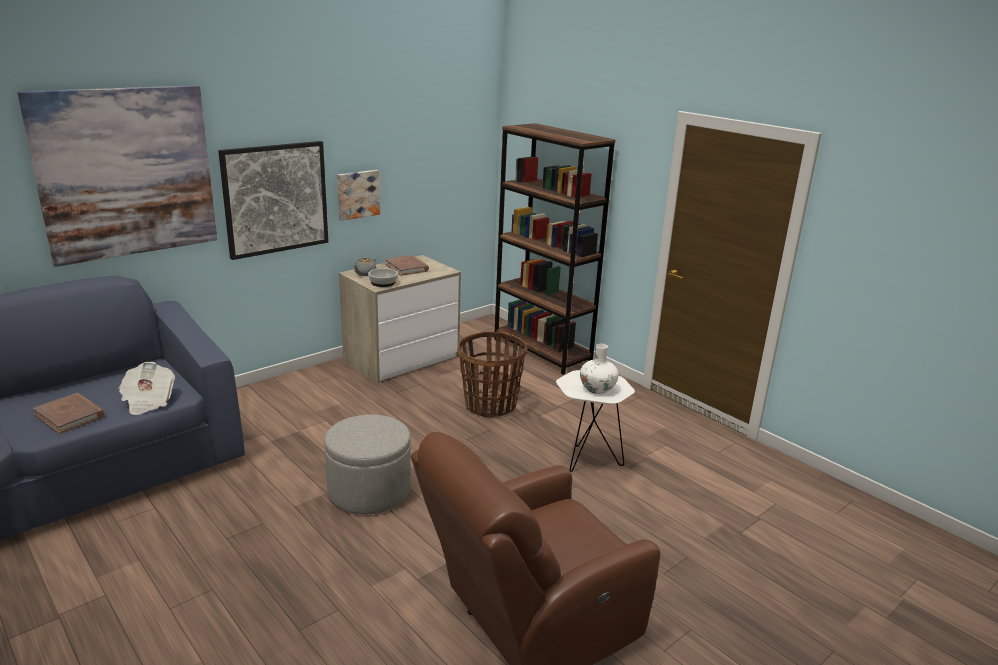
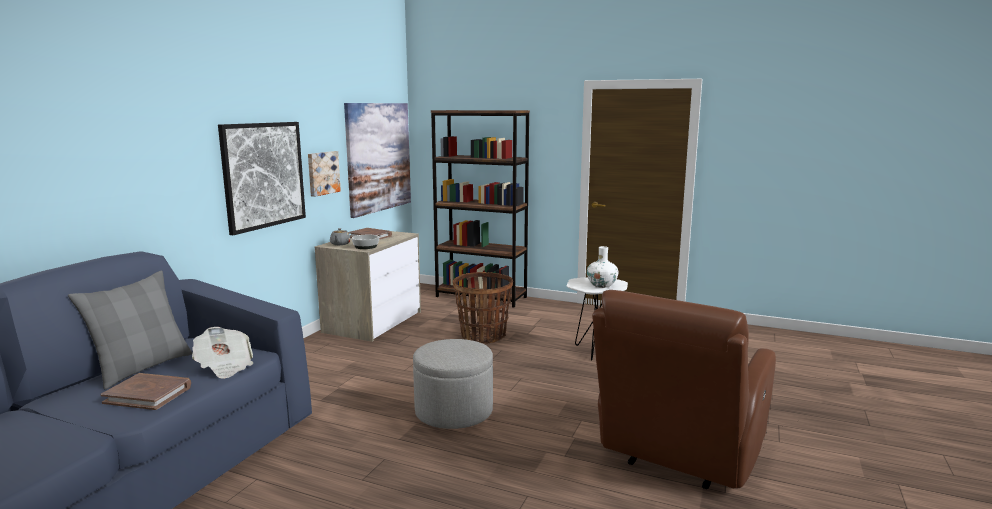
camera: 25 degrees left, 10 degrees down
(96, 384) = (142, 368): none -> grey pillow
(127, 173) = (139, 143): picture -> picture (378, 157)

